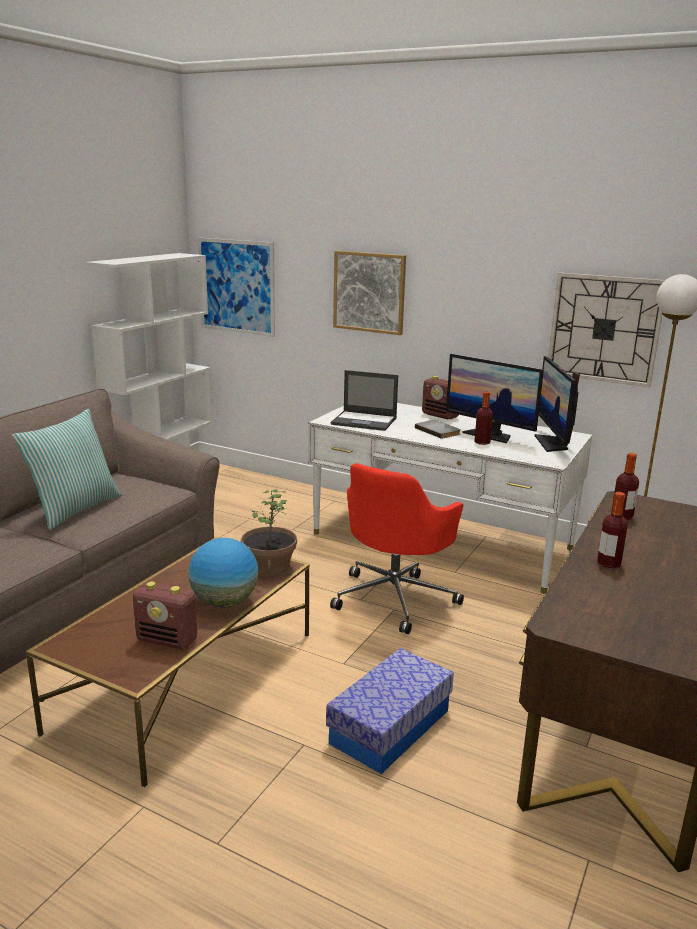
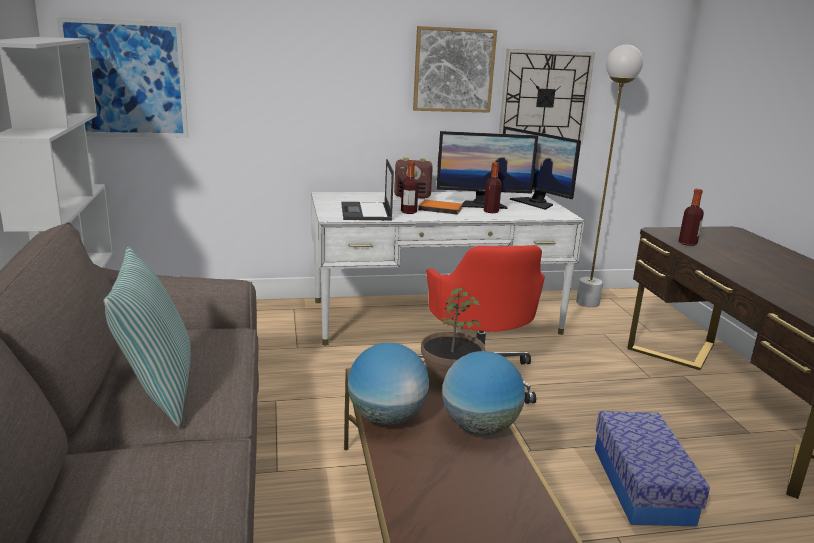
camera: 40 degrees left, 0 degrees up
(167, 640) = (507, 489): radio -> none
(181, 574) = (387, 418): none -> globe
(365, 421) = (366, 212): laptop -> laptop turned 105 degrees clockwise
(369, 292) = (312, 77): picture -> picture (453, 70)
(438, 431) = (440, 209): grey book -> orange book
(609, 563) = (757, 277): bottle -> bottle (408, 212)

